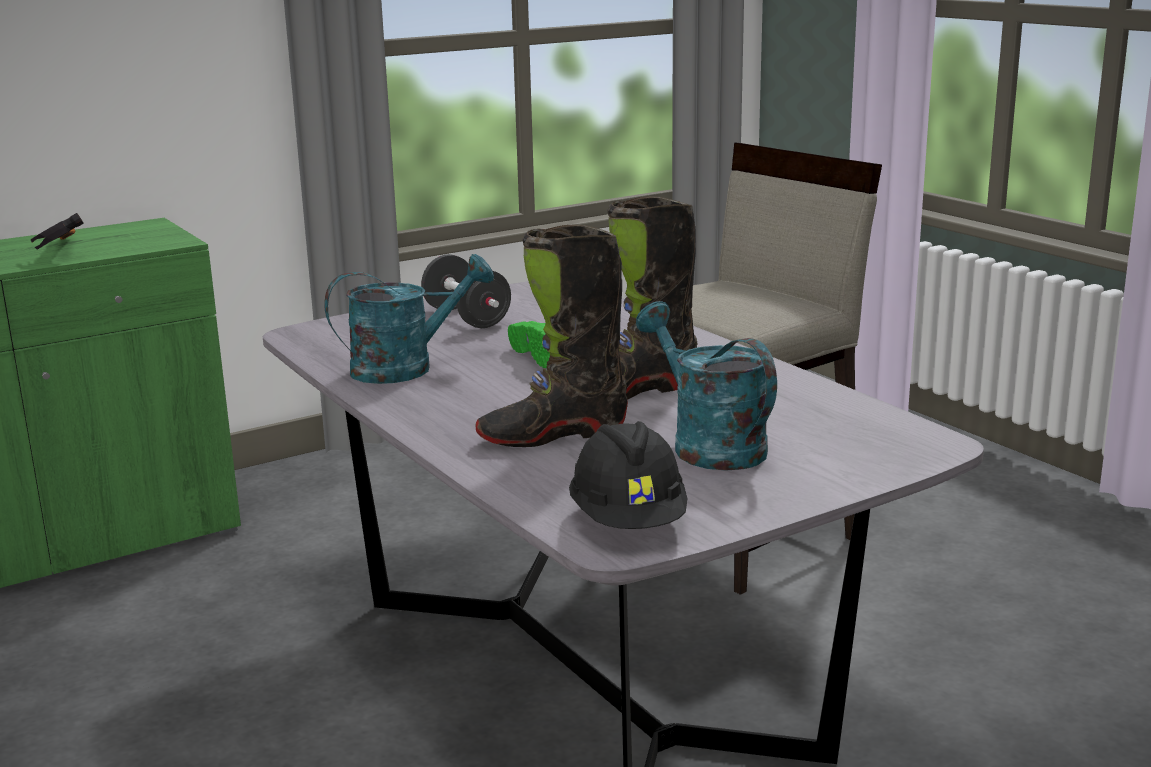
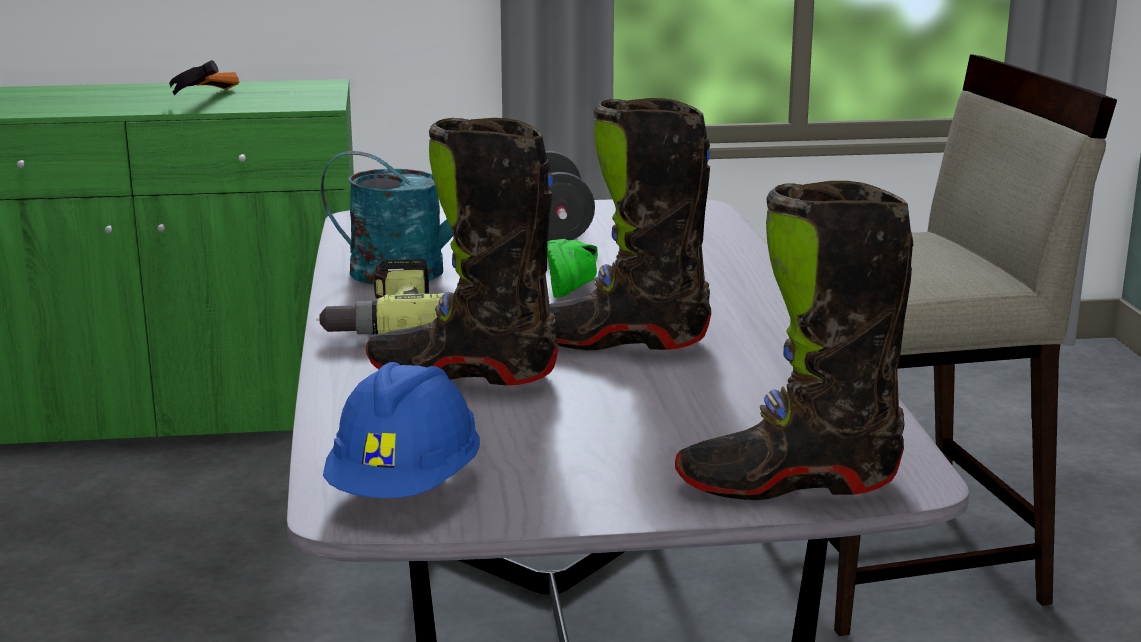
camera: 25 degrees right, 0 degrees up
(436, 408) = (385, 321): none -> power drill
(629, 521) = (405, 488): black hard hat -> blue hard hat
(708, 445) = (616, 421): turquoise watering can -> none
(872, 461) = (787, 483): none -> black boot

